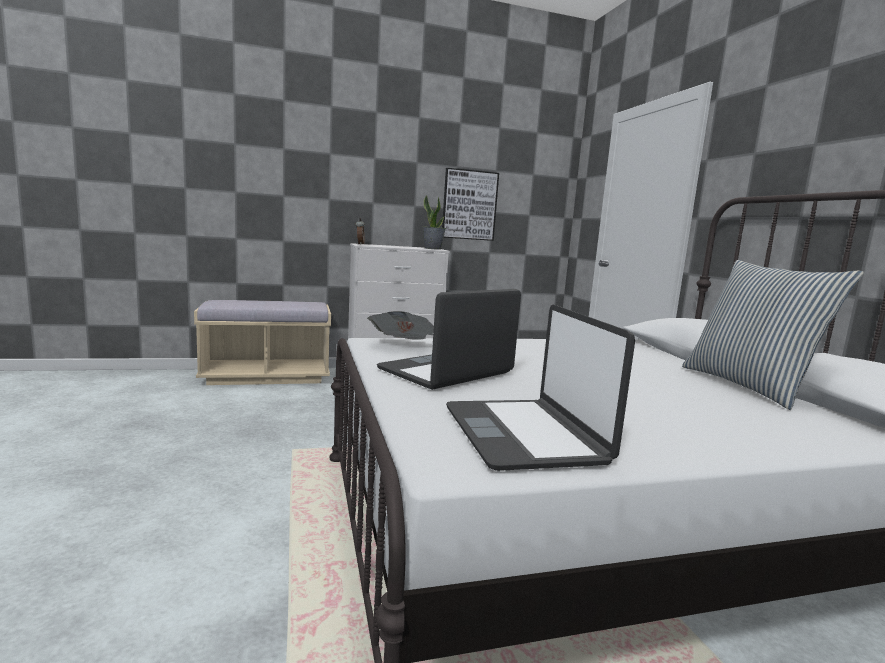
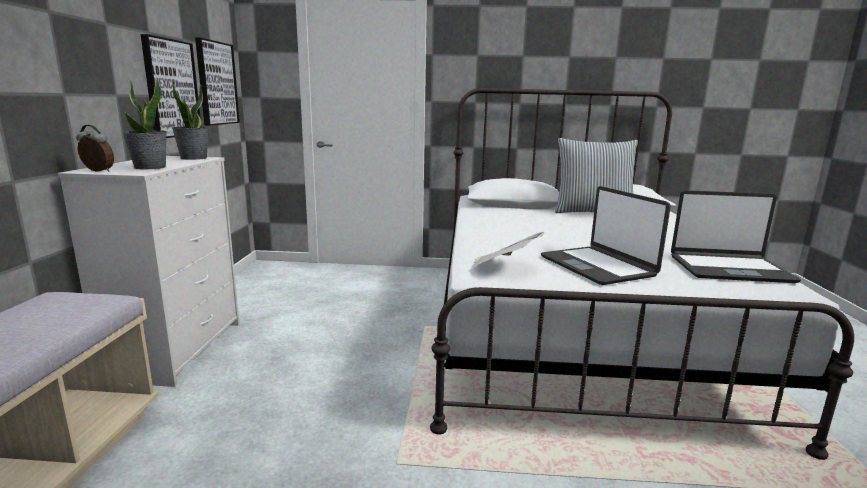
camera: 70 degrees left, 5 degrees up
(383, 246) = (150, 167): none -> potted plant
(531, 204) = (216, 83): none -> picture

